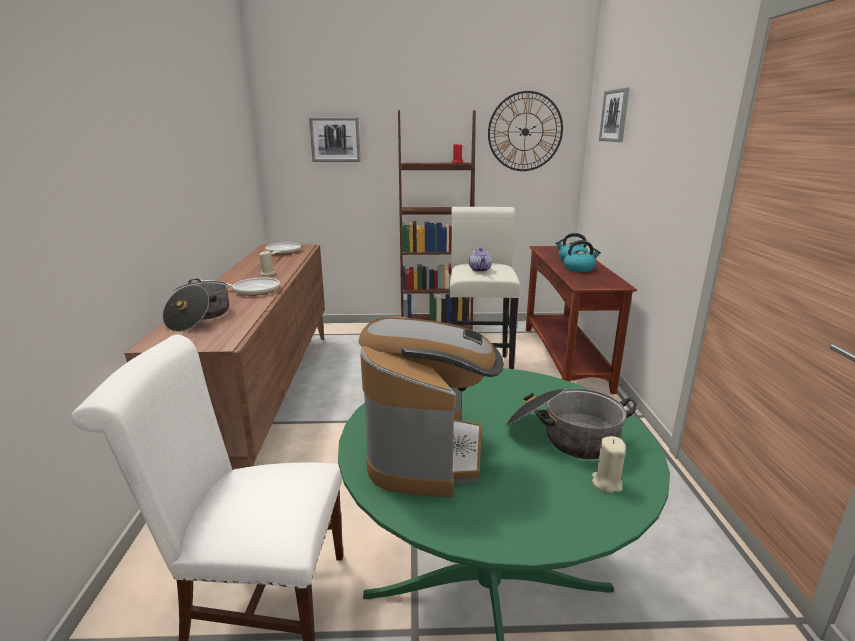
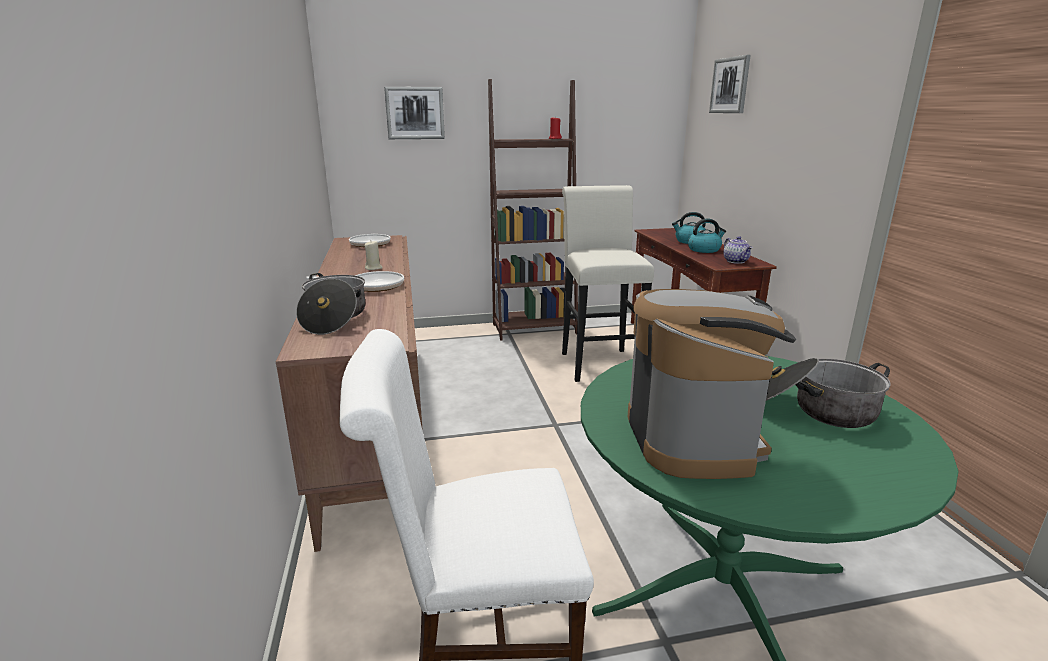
camera: 10 degrees left, 0 degrees up
(480, 270) = (606, 254): teapot -> teapot (736, 261)
(525, 132) = (625, 104): wall clock -> none
(606, 483) = (889, 448): beige candle -> none

